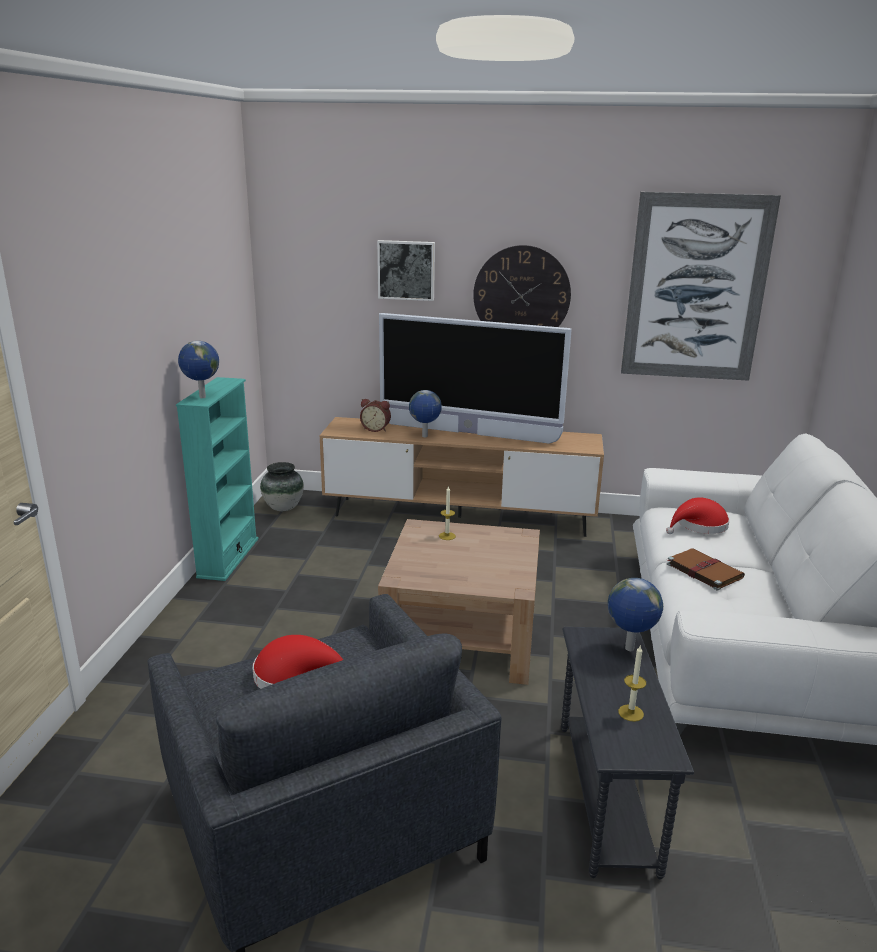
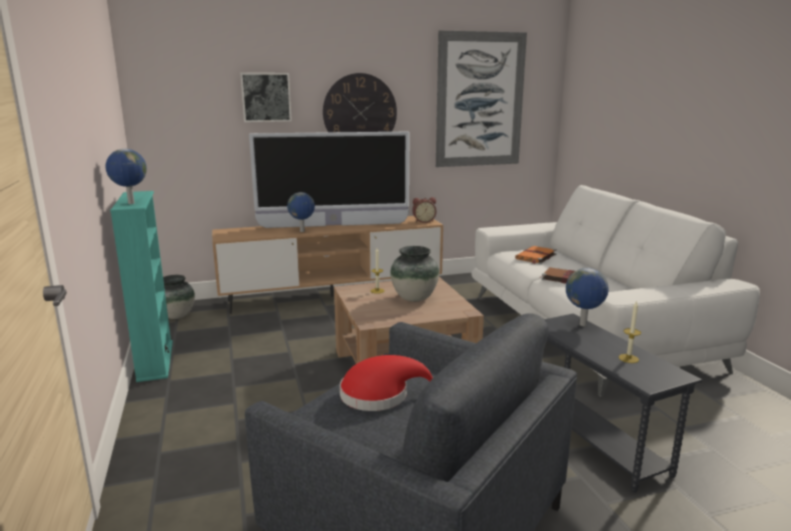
camera: 25 degrees left, 5 degrees down
(376, 429) = (257, 232): alarm clock -> alarm clock (423, 221)
(477, 557) = (414, 298): none -> vase
(699, 526) = (535, 257): red hat -> orange book

